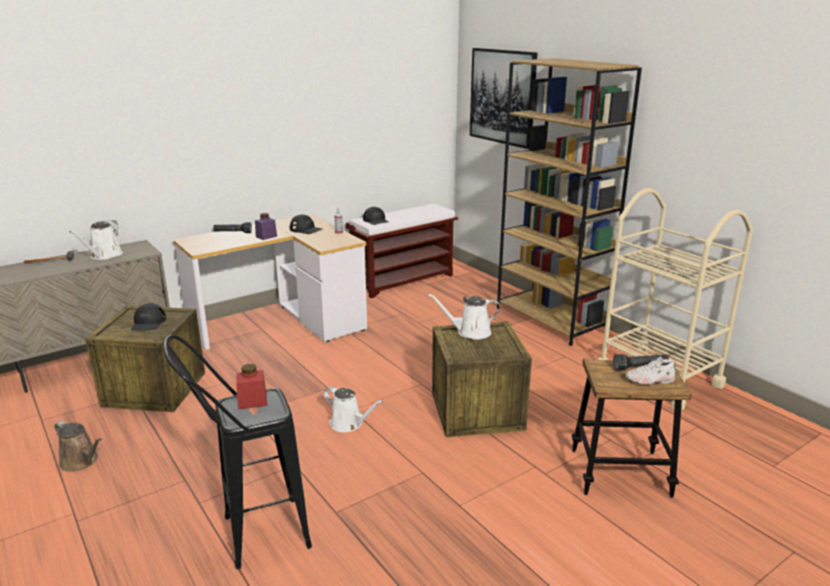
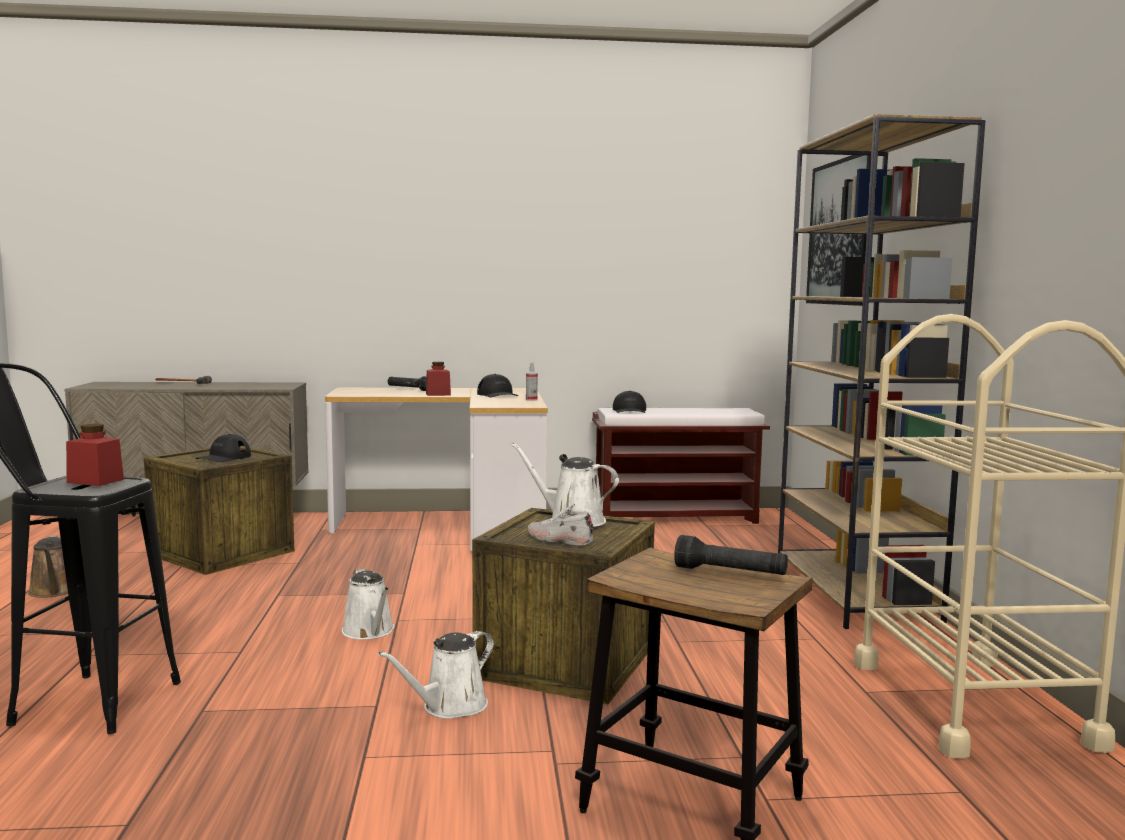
camera: 30 degrees right, 15 degrees down
(104, 256) = (237, 385): white watering can -> white watering can (449, 707)
(266, 236) = (438, 394): purple jar -> red jar
(649, 380) = (716, 587): white shoe -> white shoe (559, 540)

